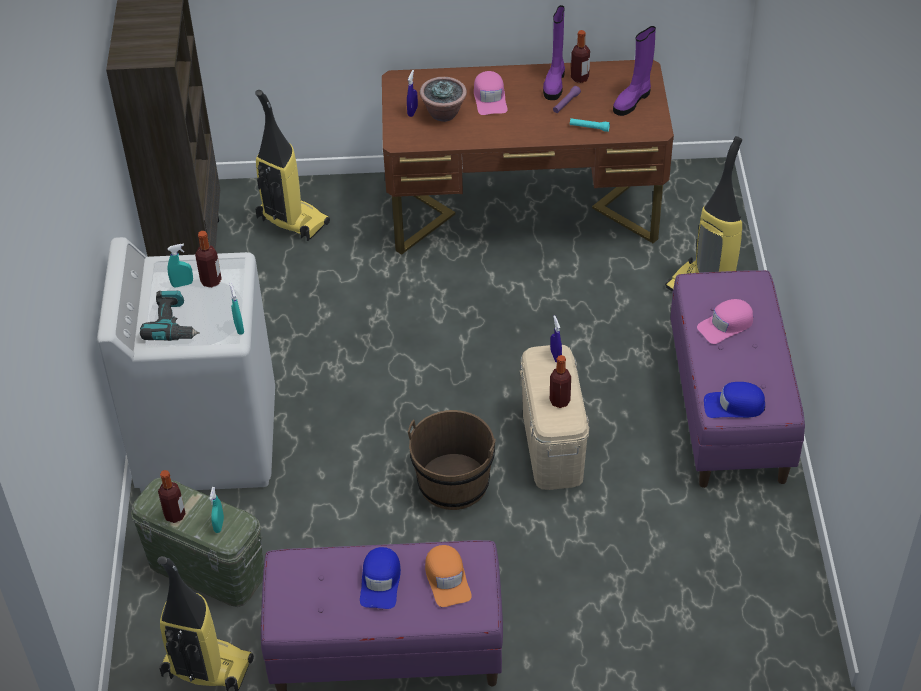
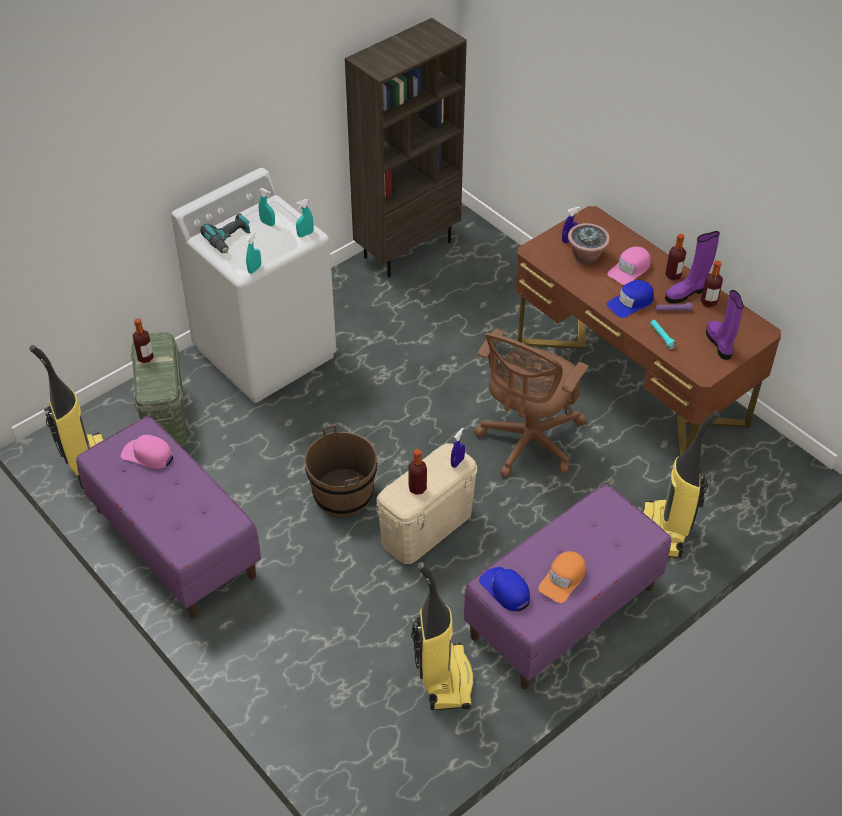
camera: 50 degrees right, 0 degrees up
(211, 281) = (283, 233): bottle -> bottle (673, 275)
(219, 525) = (154, 382): turquoise spray bottle -> turquoise spray bottle (305, 234)
(291, 221) = (487, 275): vacuum cleaner -> vacuum cleaner (444, 678)
(381, 582) = (169, 485): blue cap -> blue cap (631, 302)
(447, 579) = (199, 517): orange cap -> orange cap (563, 579)
(524, 319) = (527, 443): none -> brown office chair
(632, 101) = (720, 344): purple boot -> purple boot turned 75 degrees clockwise
(726, 325) = (583, 541): pink cap -> pink cap (147, 455)

